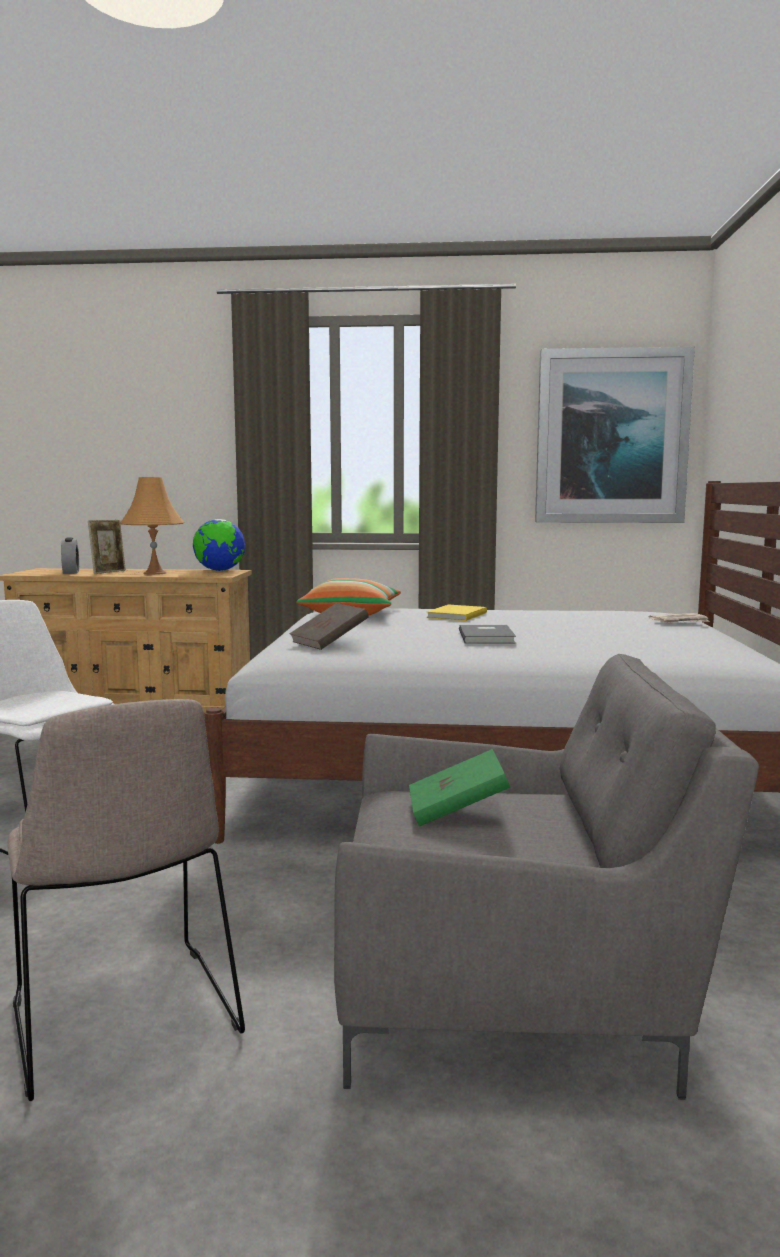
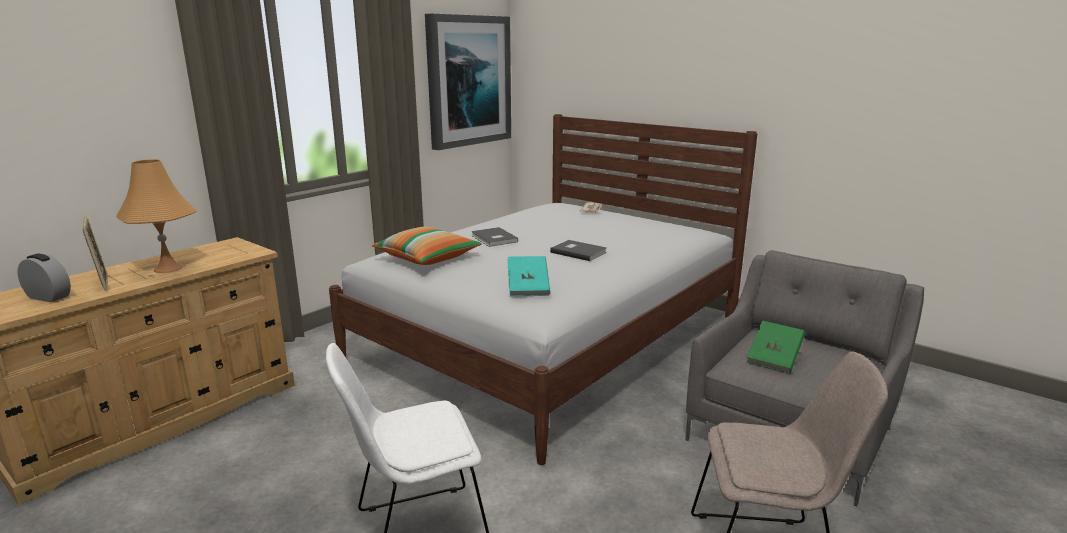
camera: 55 degrees left, 10 degrees up
(219, 571) = (217, 246): globe -> none
(329, 643) = (528, 288): brown book -> turquoise book
(455, 615) = (493, 239): yellow book -> grey book

